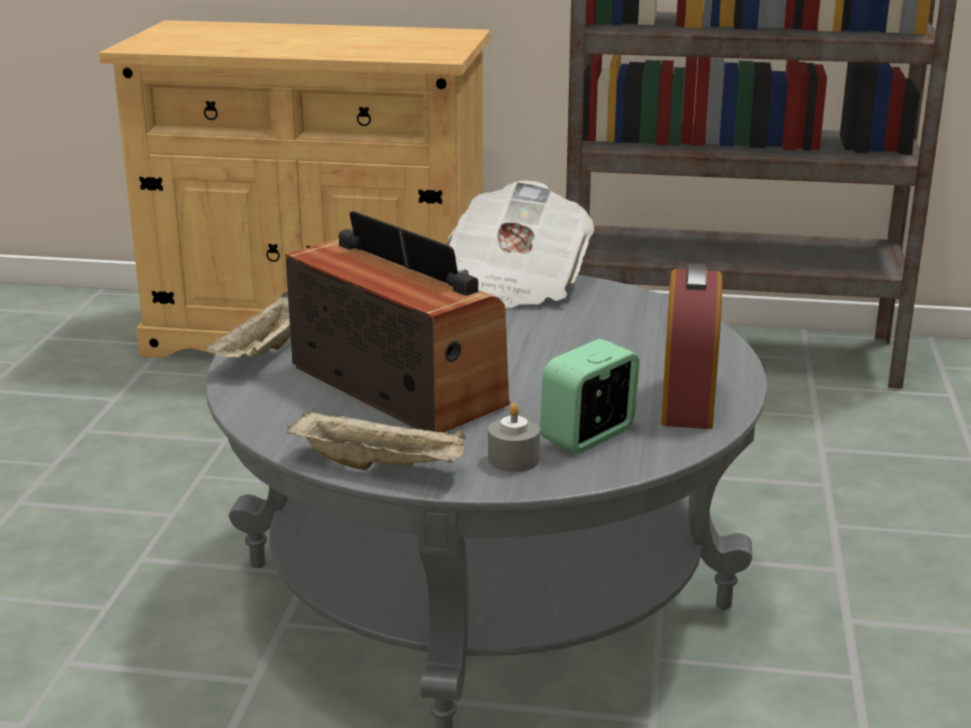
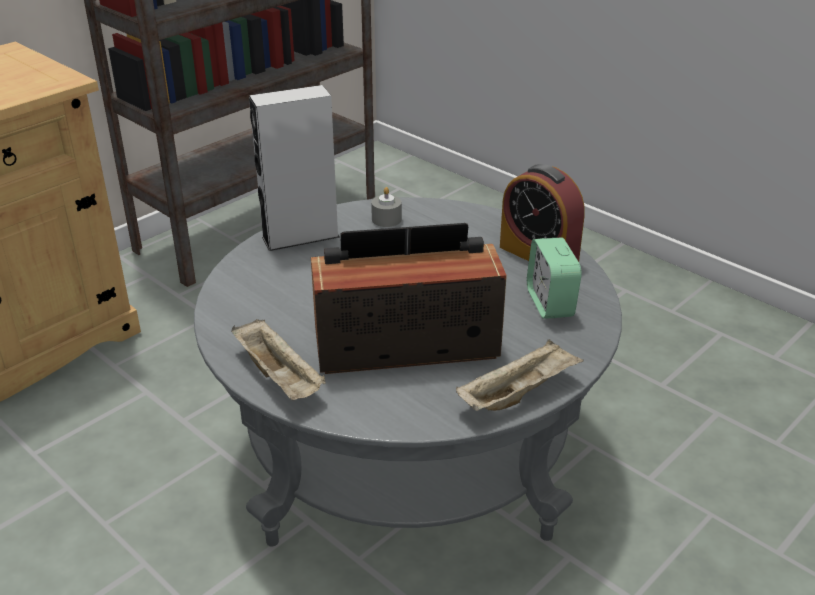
camera: 55 degrees left, 10 degrees up
(513, 459) = (556, 340): grey candle -> grey candle (386, 219)
(516, 285) = (300, 237): newspaper -> grey speaker

